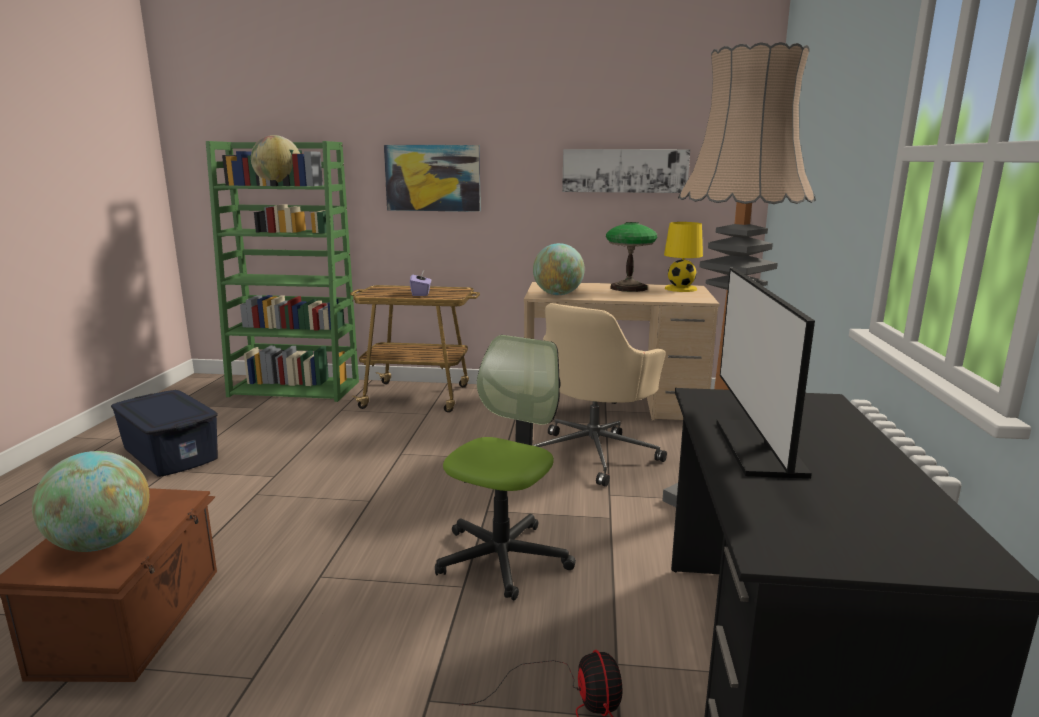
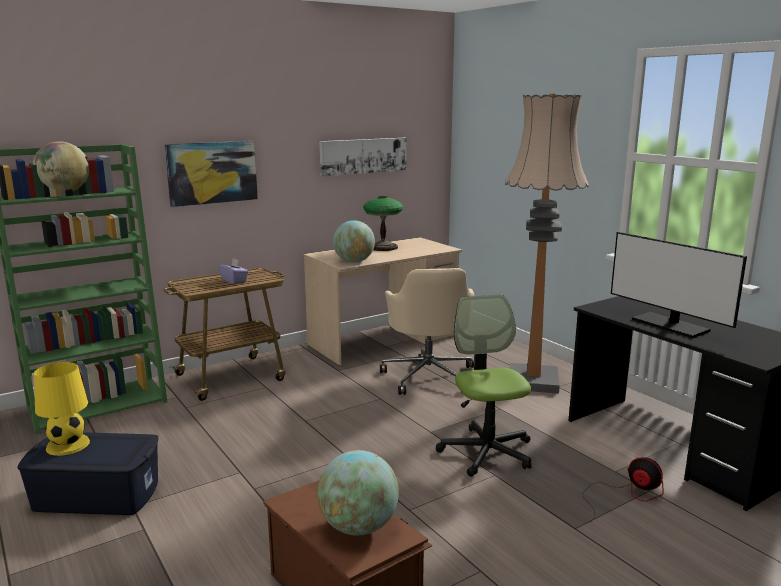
camera: 40 degrees left, 0 degrees up
(680, 288) = (414, 242): yellow table lamp -> yellow table lamp (67, 445)

